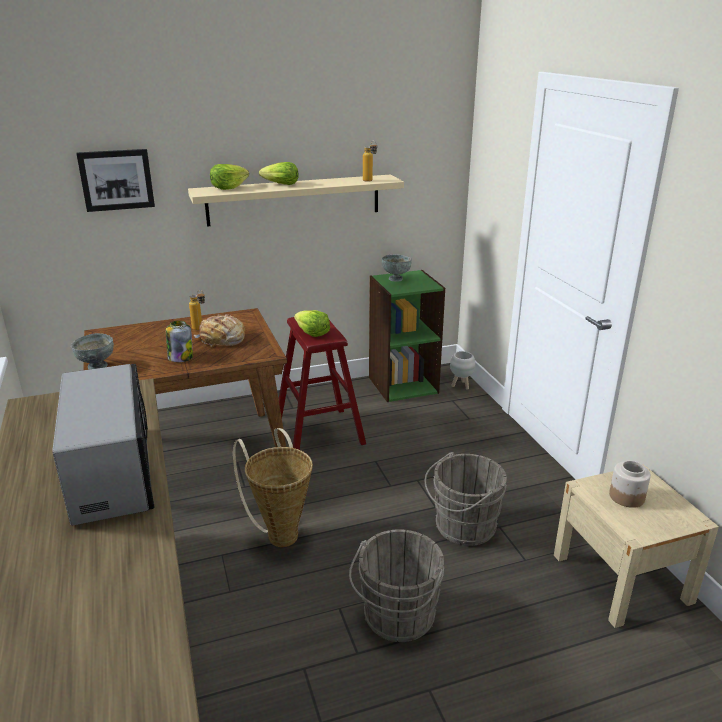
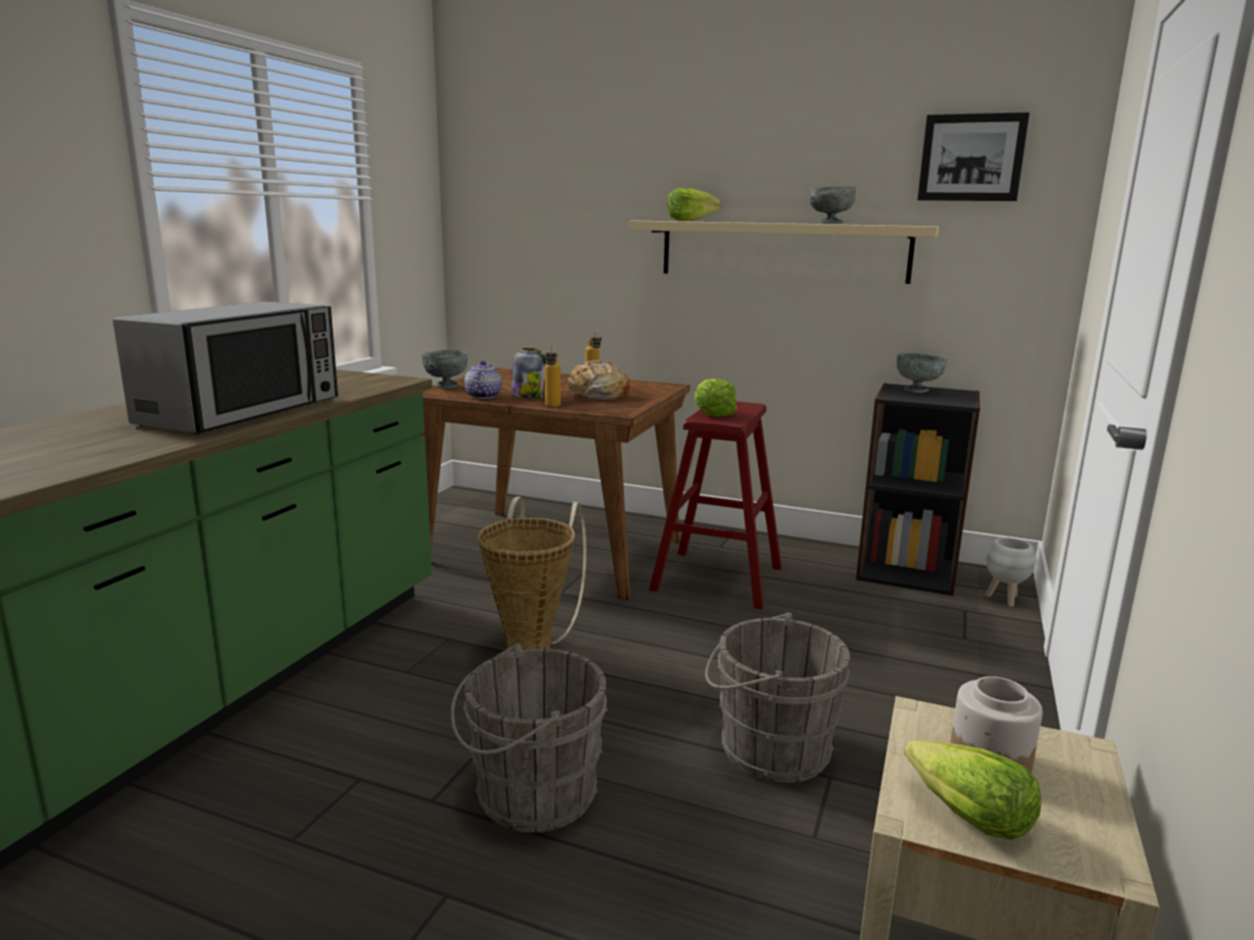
camera: 40 degrees right, 10 degrees down
(116, 180) = (572, 203): picture -> picture (971, 158)
(149, 369) = (482, 396): none -> teapot
(280, 184) = (757, 222): lettuce -> lettuce (967, 816)
(331, 181) = (829, 223): none -> grey bowl
(370, 181) = (885, 224): bottle -> bottle (552, 407)
(403, 384) = (907, 570): green bookcase -> black bookcase

